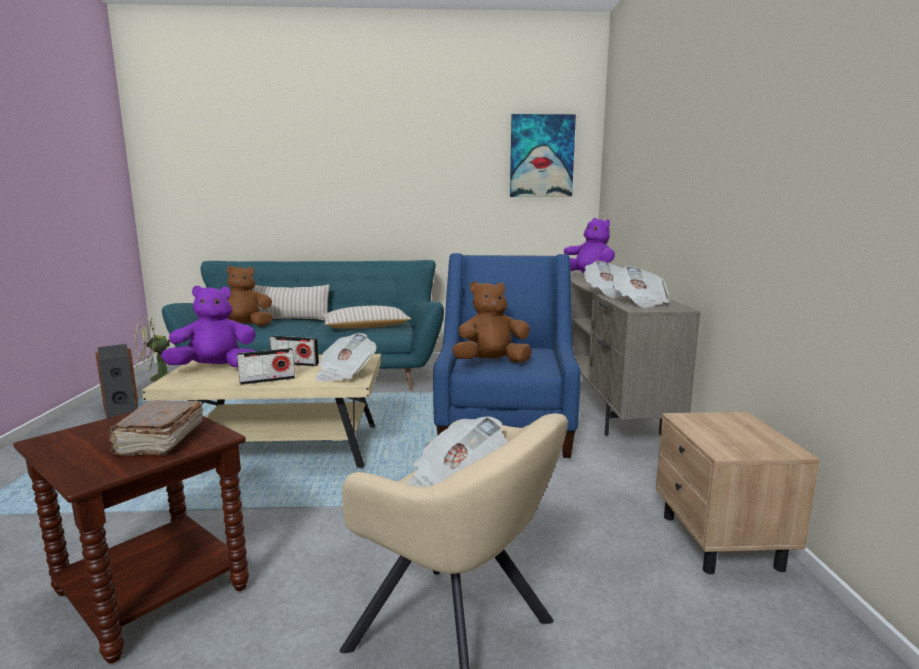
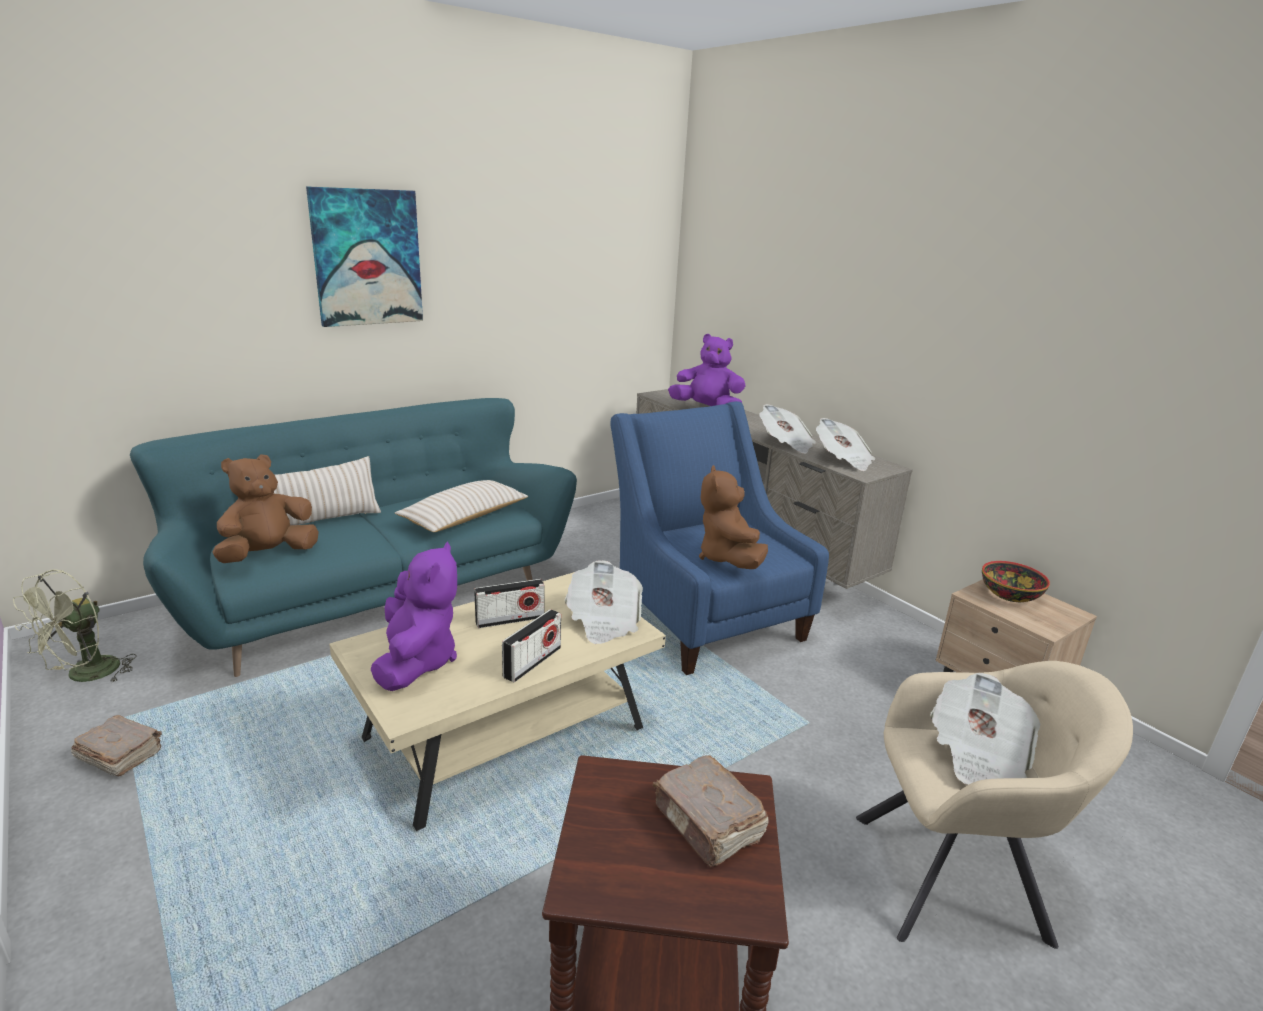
camera: 35 degrees left, 10 degrees up
(121, 408) = (120, 755): speaker -> brown book
(215, 368) = (416, 661): purple plush toy -> purple plush toy turned 135 degrees clockwise
(491, 363) = (728, 558): brown plush toy -> brown plush toy turned 45 degrees counterclockwise
(541, 156) = (617, 242): picture -> picture (367, 257)
(731, 425) = (1010, 595): none -> bowl

